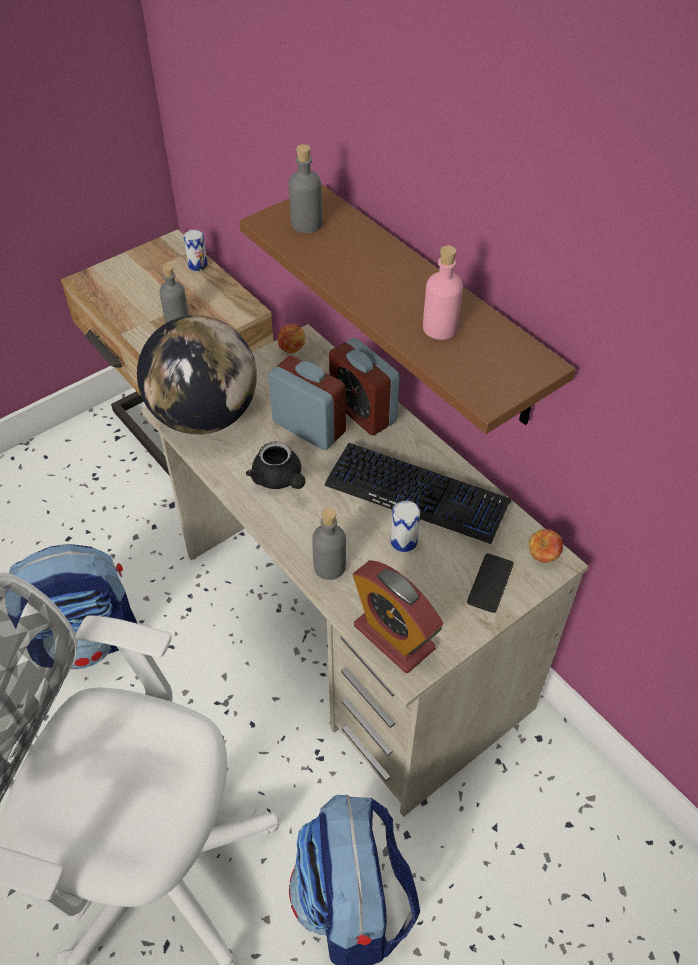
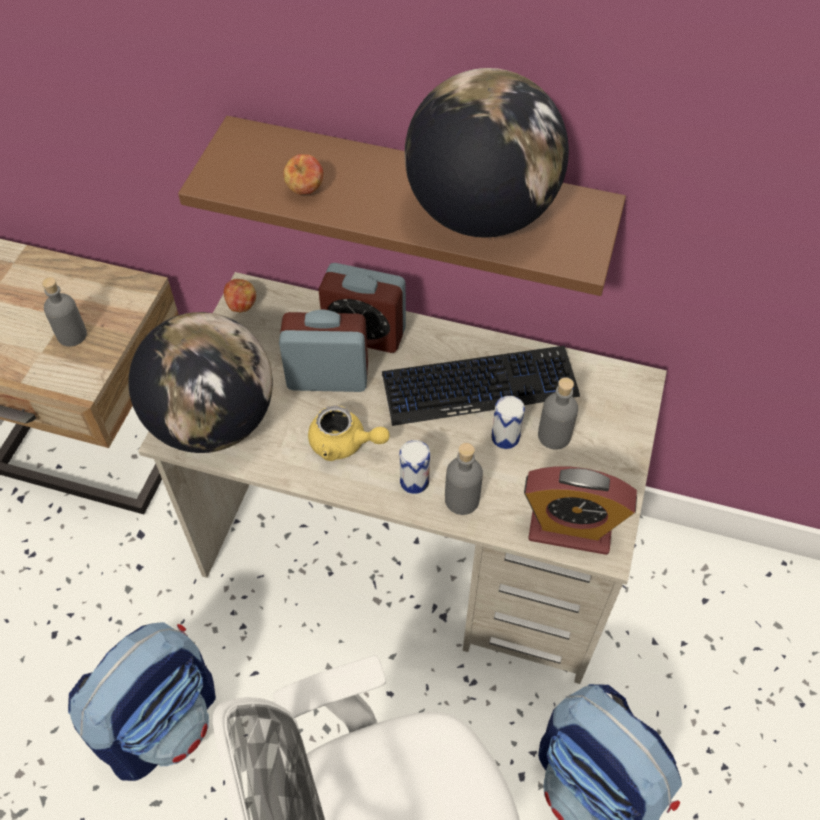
camera: 35 degrees left, 5 degrees up
(198, 265) = (43, 264): can -> can (414, 481)
(279, 479) = (344, 444): black teapot -> yellow teapot
(306, 224) = (254, 166): grey bottle -> grey bottle (554, 436)
(440, 328) = (481, 214): pink bottle -> globe
(490, 583) = (606, 432): phone -> none
(543, 556) = (626, 382): apple -> apple (305, 190)

